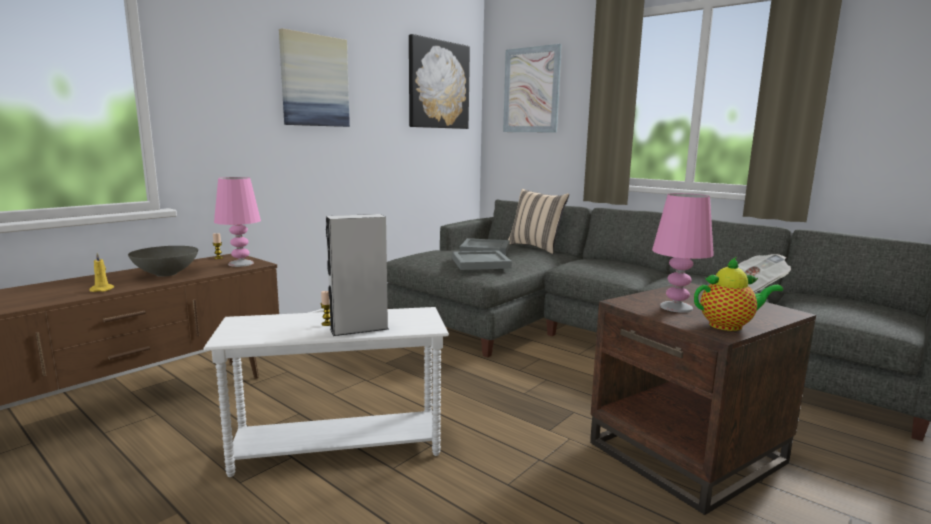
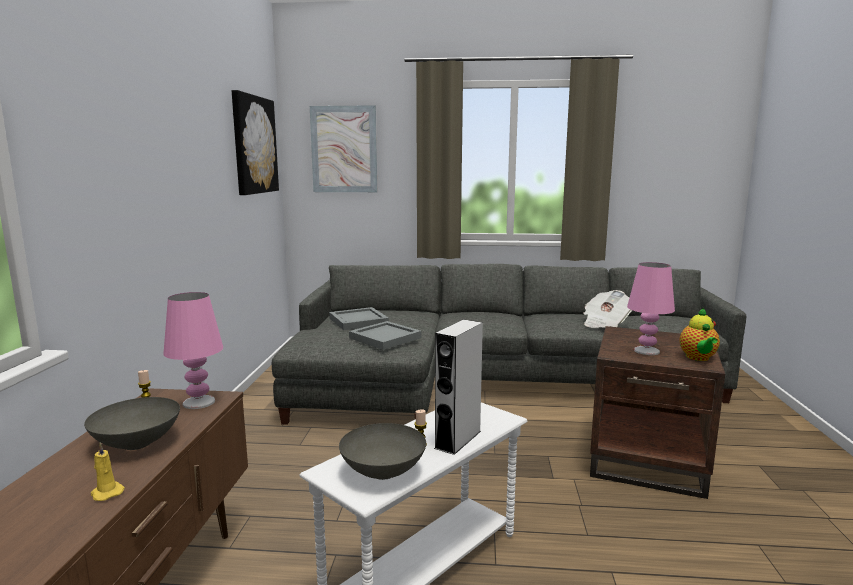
camera: 35 degrees left, 0 degrees up
(265, 330) = (382, 472): none -> grey bowl
(314, 81) = (166, 152): picture -> none
(536, 247) = (393, 310): beige pillow -> none
(729, 326) = (698, 358): teapot -> teapot turned 135 degrees clockwise

